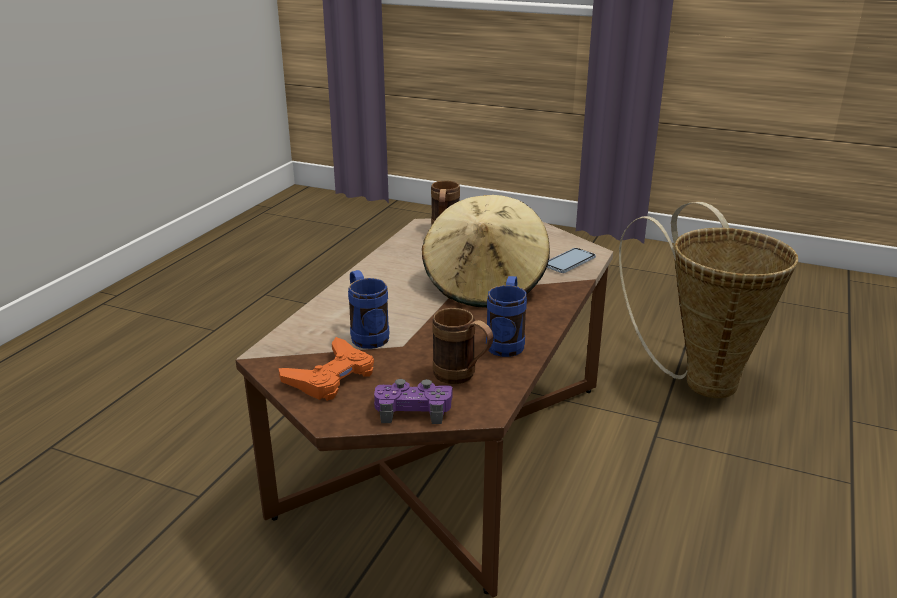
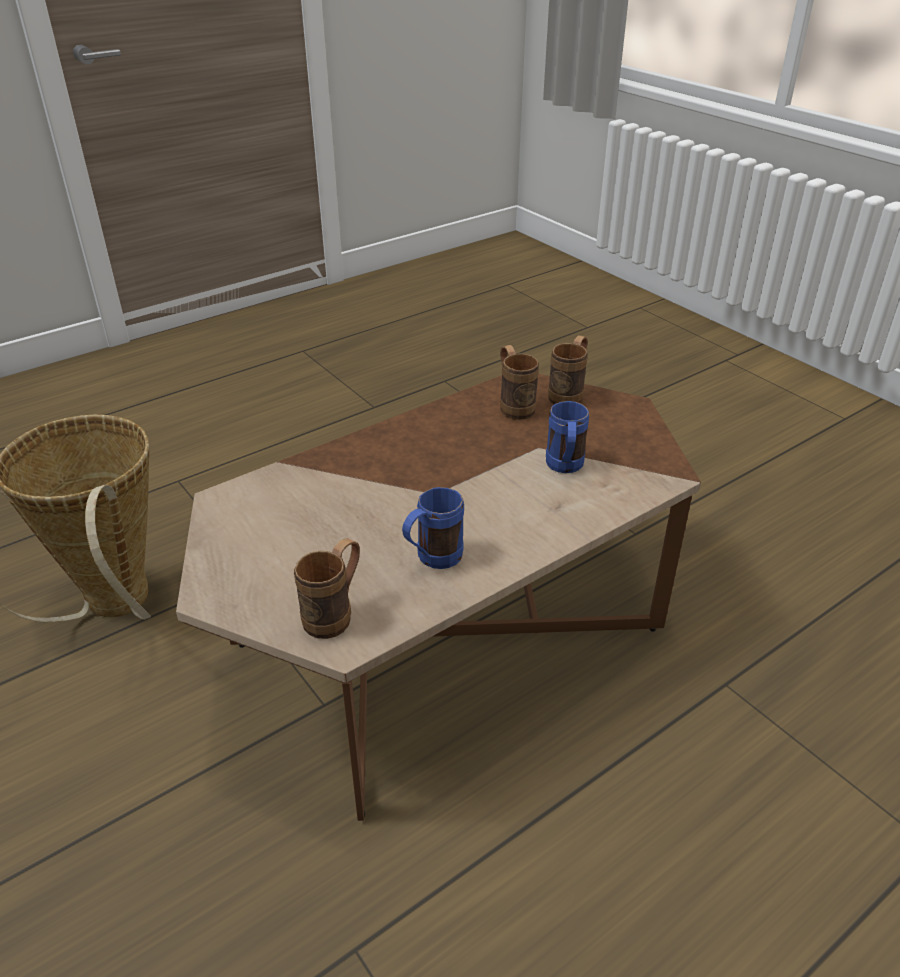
camera: 150 degrees left, 10 degrees up
(331, 377) = (619, 436): orange game controller -> none
(413, 409) = (569, 394): purple game controller -> brown mug
(485, 285) = (395, 490): beige hat -> none
(507, 342) = (447, 422): blue mug -> blue mug (432, 560)
(569, 262) = (267, 491): phone -> none

